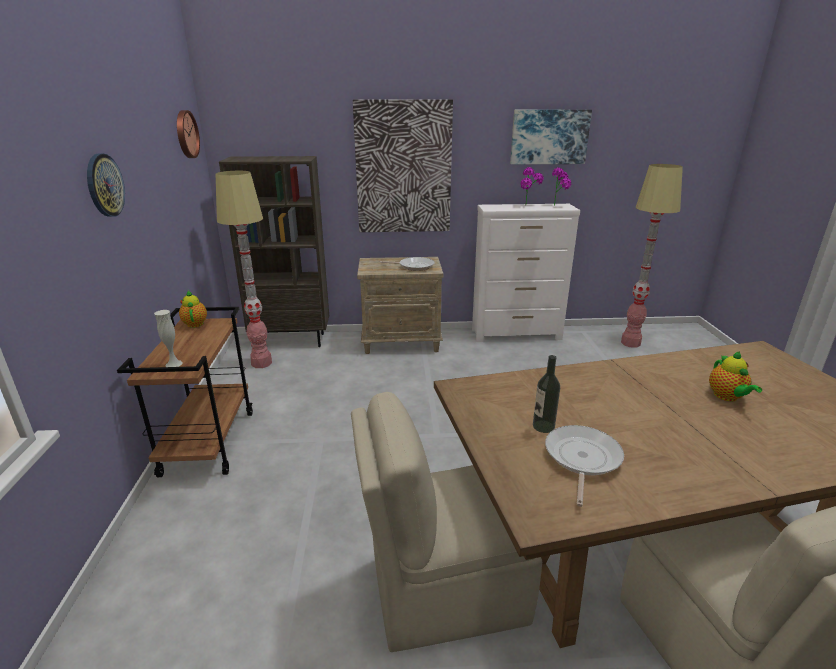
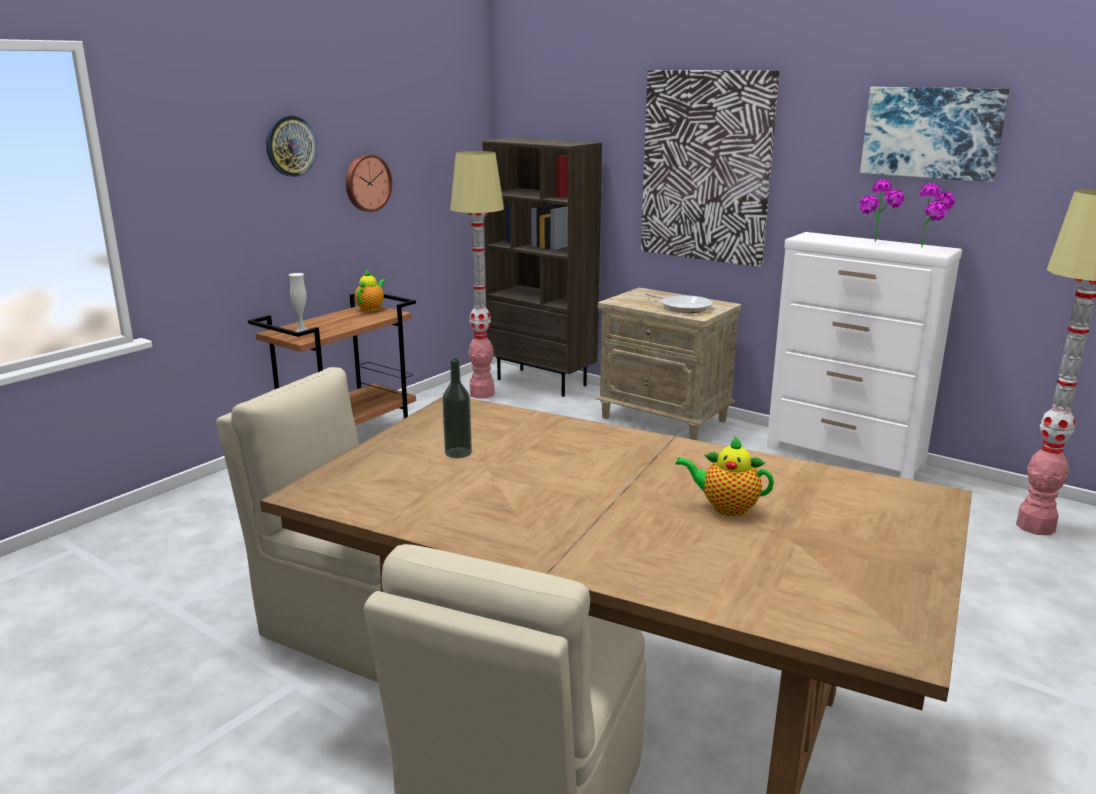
camera: 40 degrees right, 5 degrees down
(185, 134) = (453, 107): wall clock -> wall clock (367, 183)
(581, 459) = (432, 481): frying pan -> none
(727, 397) = (725, 507): teapot -> teapot turned 75 degrees clockwise

